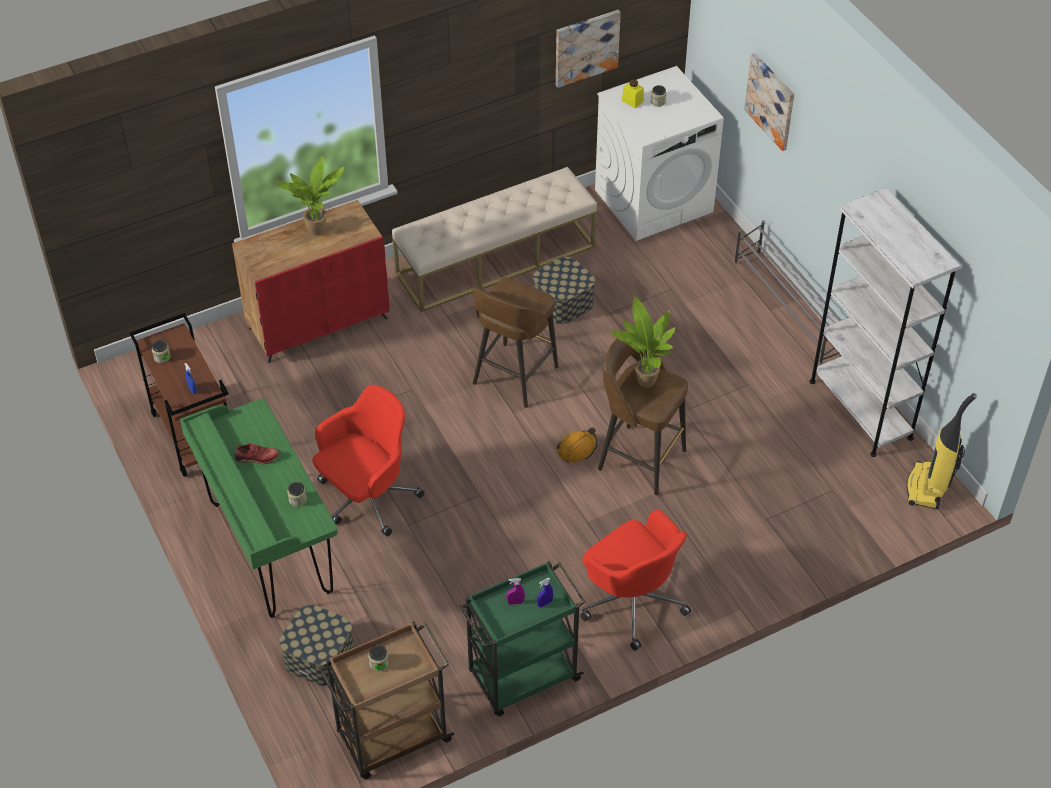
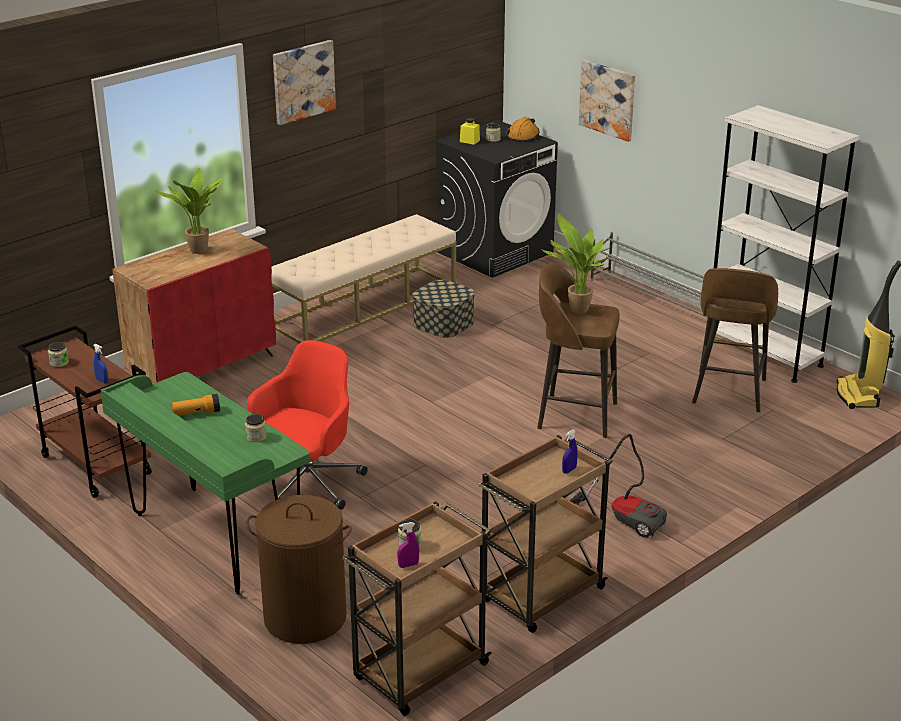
camera: 15 degrees left, 20 degrees down
(257, 458) = (196, 413): red shoe -> flashlight
(319, 656) = (304, 618): storage box -> brown laundry basket
(513, 377) = (419, 378): brown stool -> brown stool (728, 393)
(515, 602) = (537, 474): purple spray bottle -> purple spray bottle (408, 565)
(522, 677) = (541, 596): green cart -> brown cart
(577, 449) = (509, 417): orange hard hat -> orange hard hat (523, 136)
(586, 47) = (422, 88): picture -> picture (303, 81)
(632, 601) = (625, 518): red office chair -> vacuum cleaner
(654, 200) = (495, 252): white washing machine -> black washing machine

